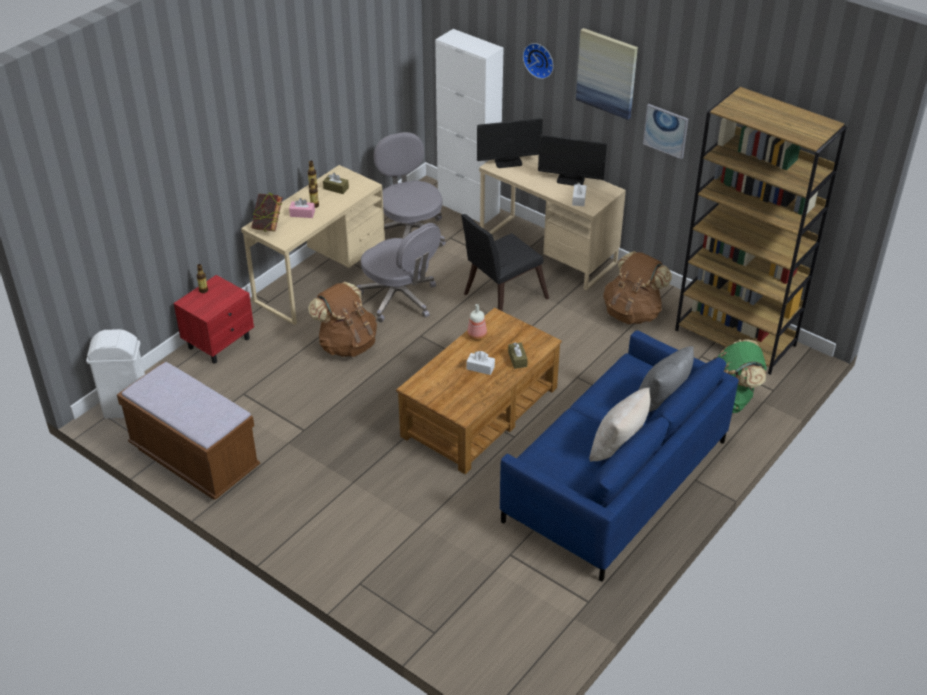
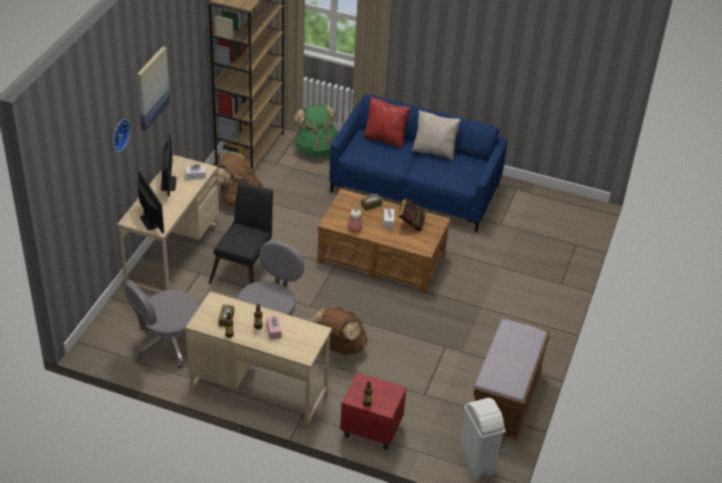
camera: 110 degrees left, 0 degrees up
(268, 226) = (301, 347): book -> book (411, 225)
(468, 208) = (119, 312): white cabinet -> none
(500, 298) = (245, 270): black chair -> black chair turned 105 degrees counterclockwise
(660, 403) = (385, 138): grey pillow -> red pillow
(666, 130) = (181, 83): picture -> none

